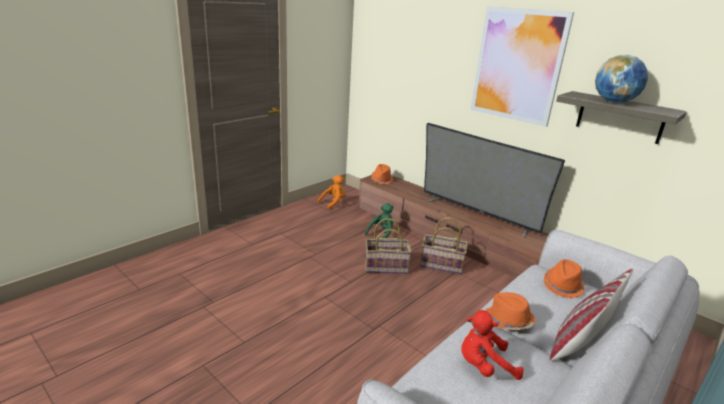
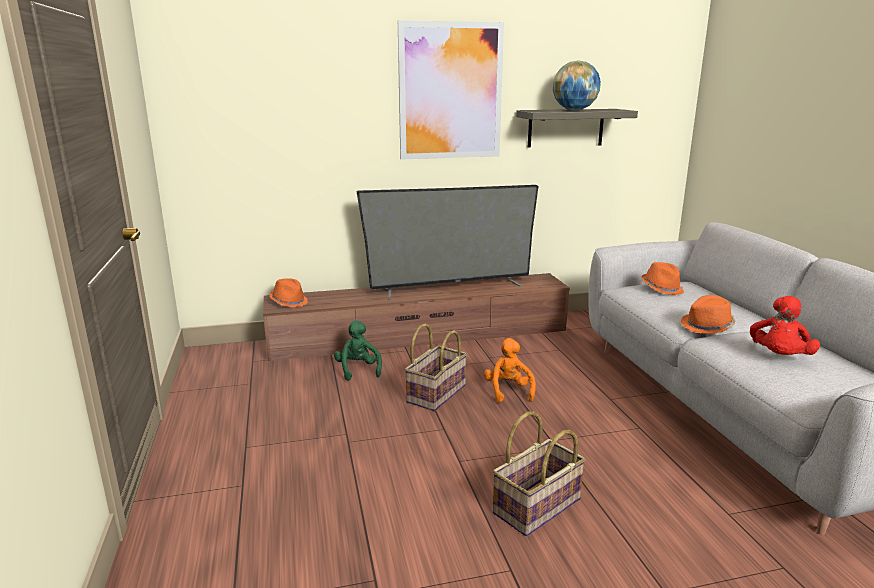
camera: 55 degrees left, 5 degrees down
(333, 202) = (224, 374): orange plush toy -> orange plush toy (508, 391)
(441, 265) = (468, 360): basket -> basket (537, 507)
(578, 345) = (750, 314): pillow -> none

